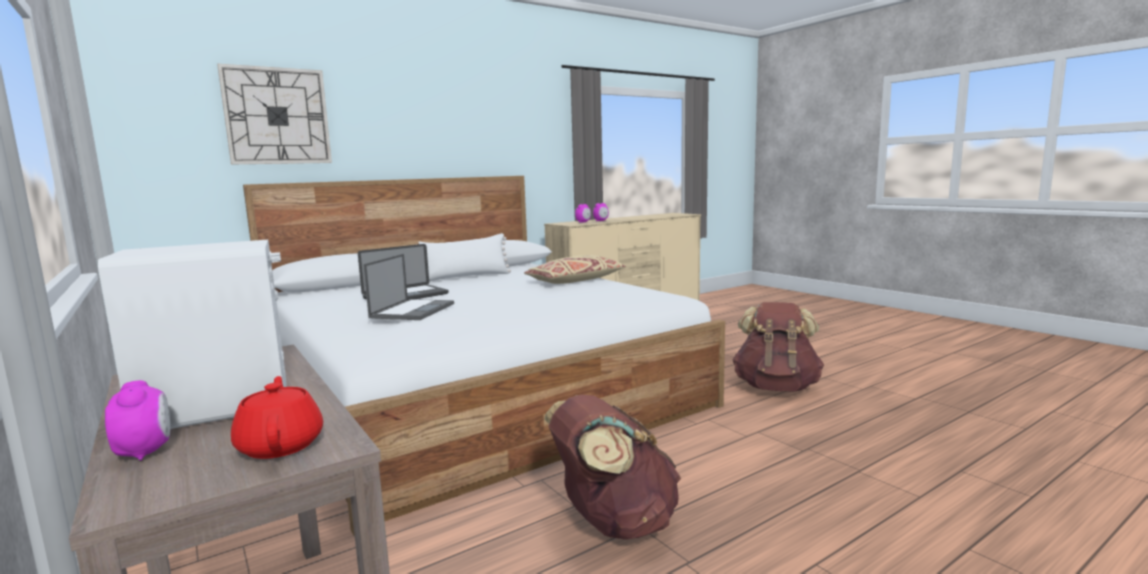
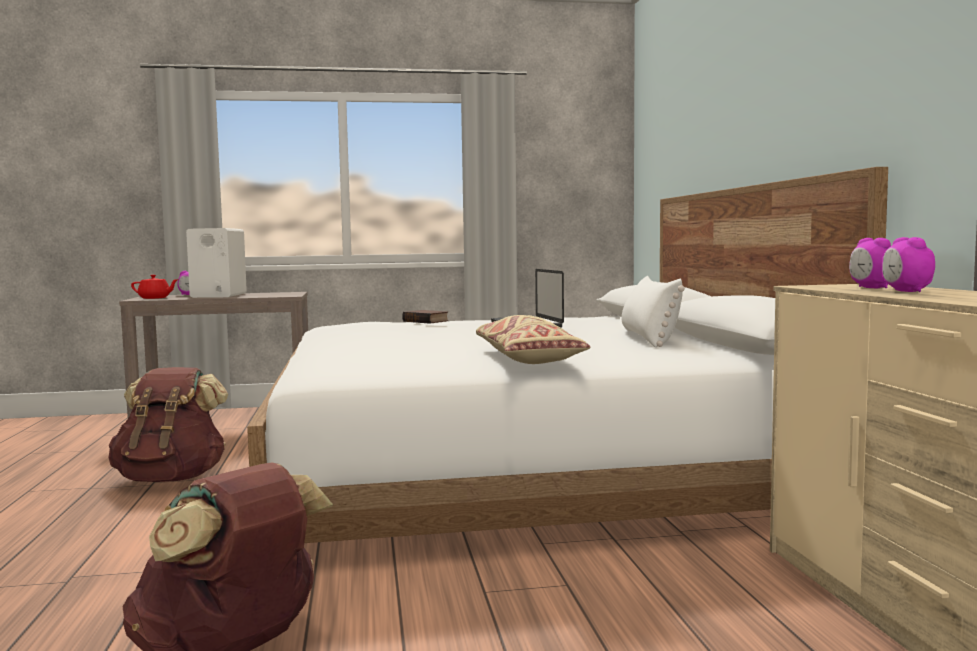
camera: 115 degrees right, 5 degrees down
(277, 116) = (694, 119): wall clock -> none
(413, 310) = (427, 321): laptop -> book

